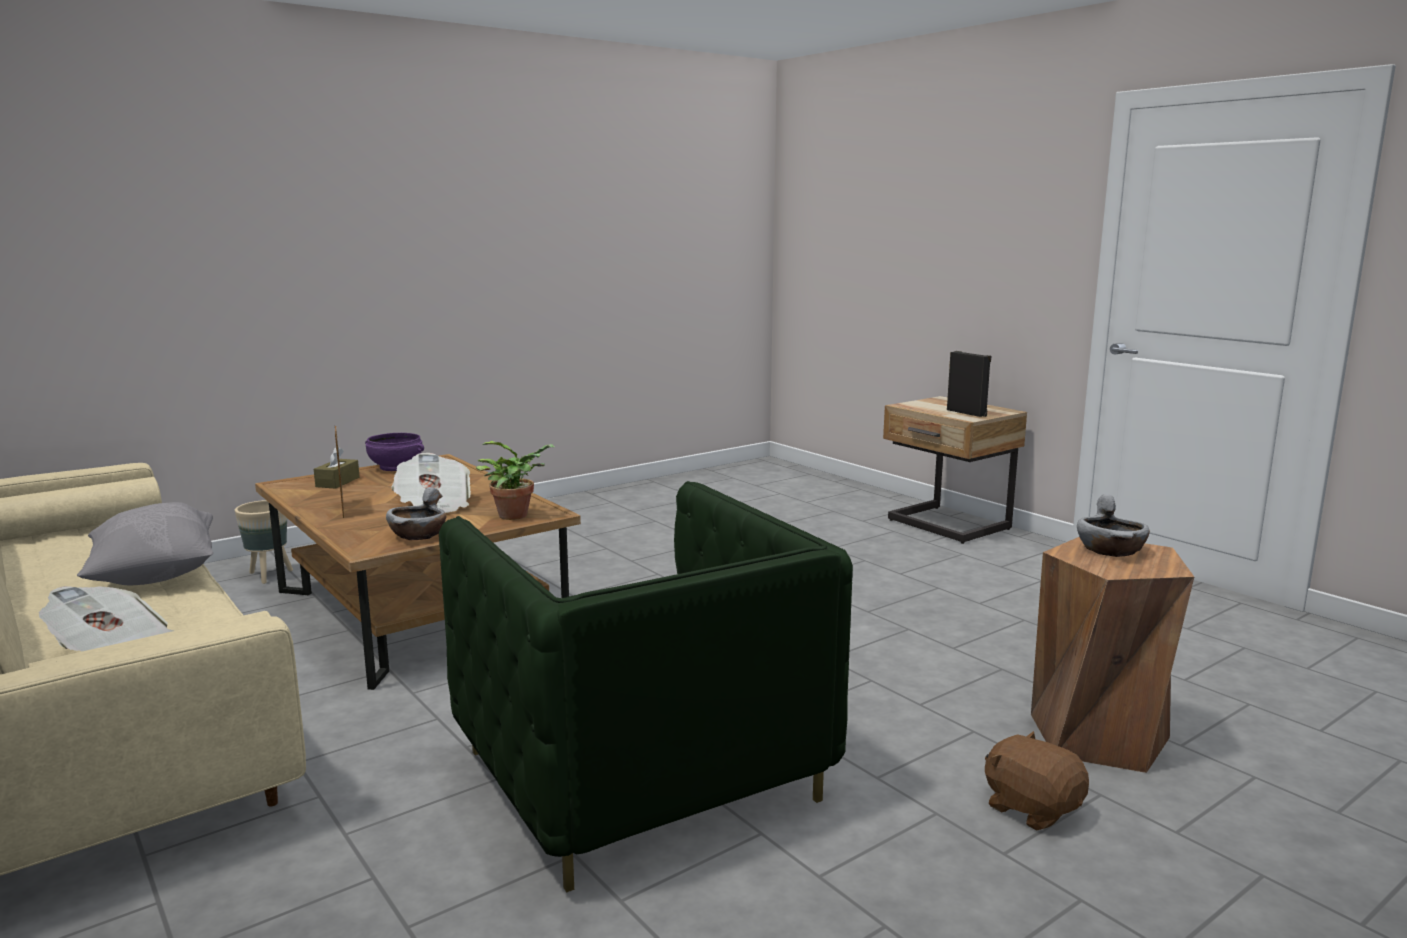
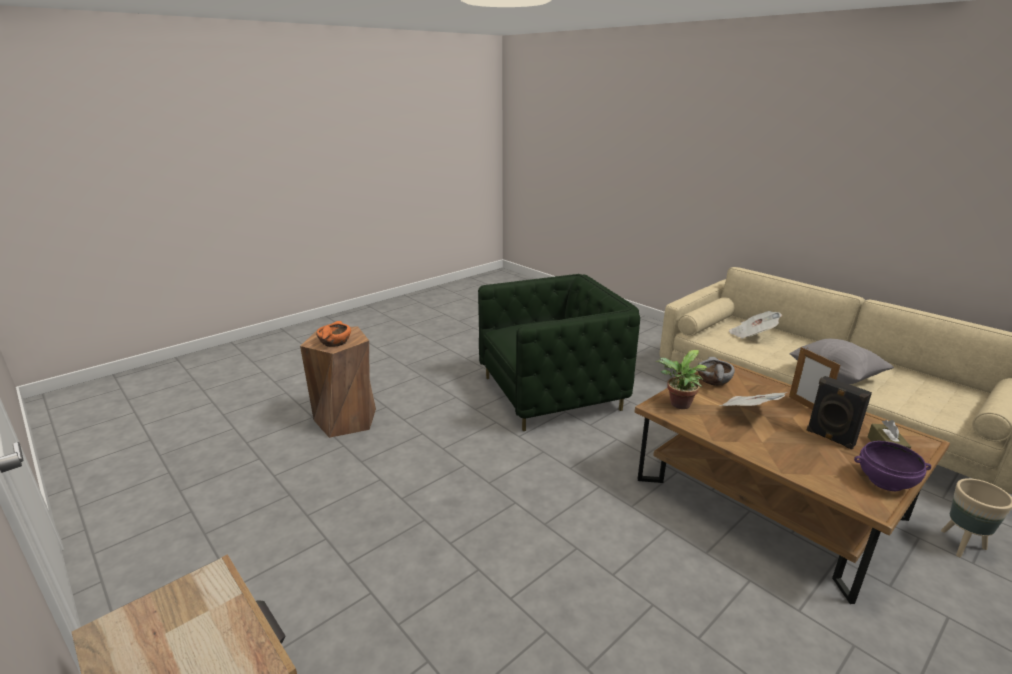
camera: 175 degrees right, 10 degrees up
(639, 776) = (551, 393): green armchair -> green armchair turned 105 degrees clockwise
(967, 413) = (186, 611): black speaker -> black speaker (829, 438)
(1032, 808) = (401, 388): brown plush toy -> none
(1110, 550) = (334, 342): grey bowl -> orange bowl

